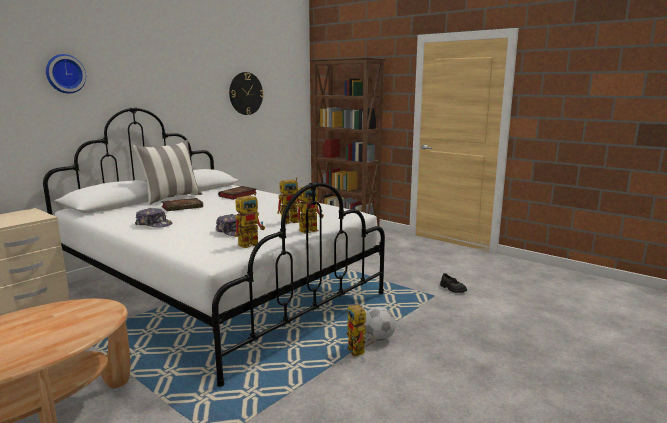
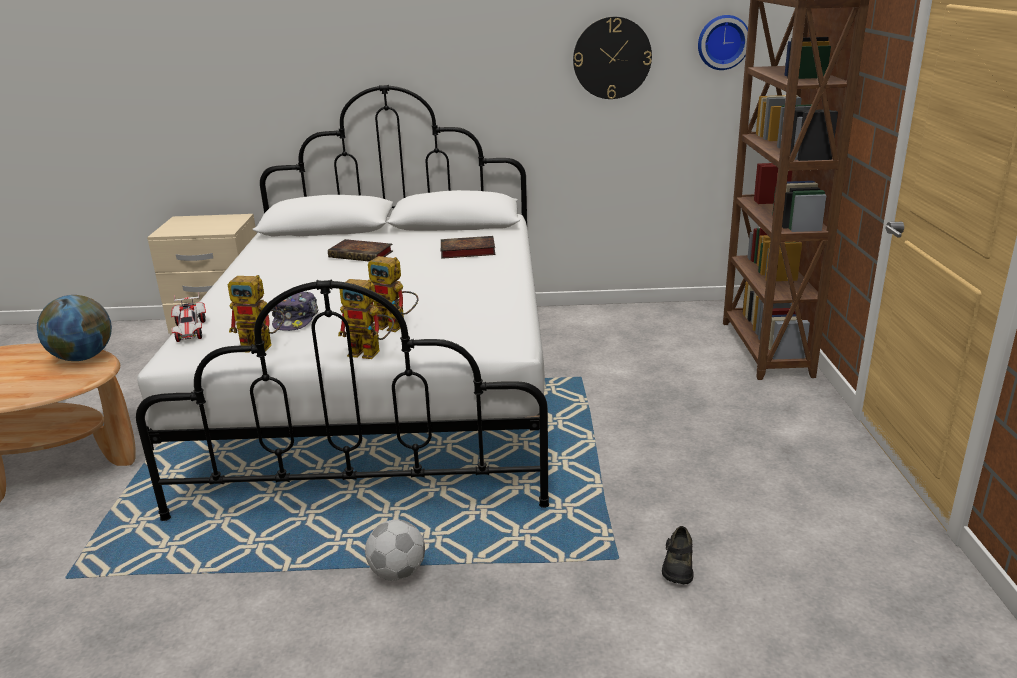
camera: 50 degrees right, 10 degrees up
(64, 74) = (290, 36): wall clock -> wall clock (722, 42)
(71, 307) = (82, 357): none -> globe
(154, 224) = (271, 276): cap -> none
(171, 198) = (390, 234): pillow -> none
(184, 251) = (190, 331): none -> toy car
(359, 353) = (337, 577): toy robot -> none

